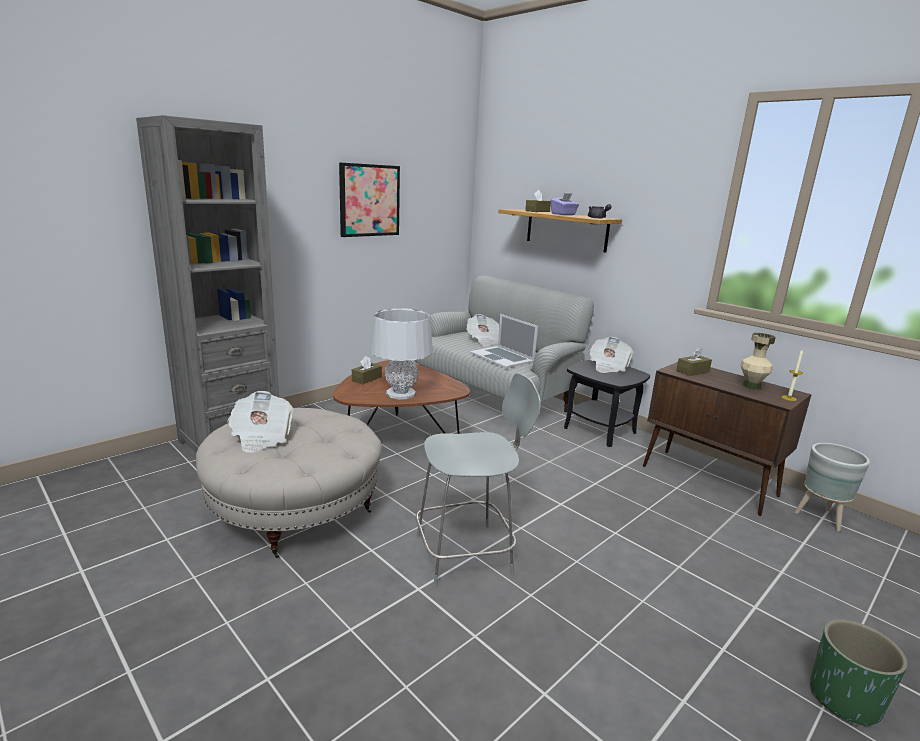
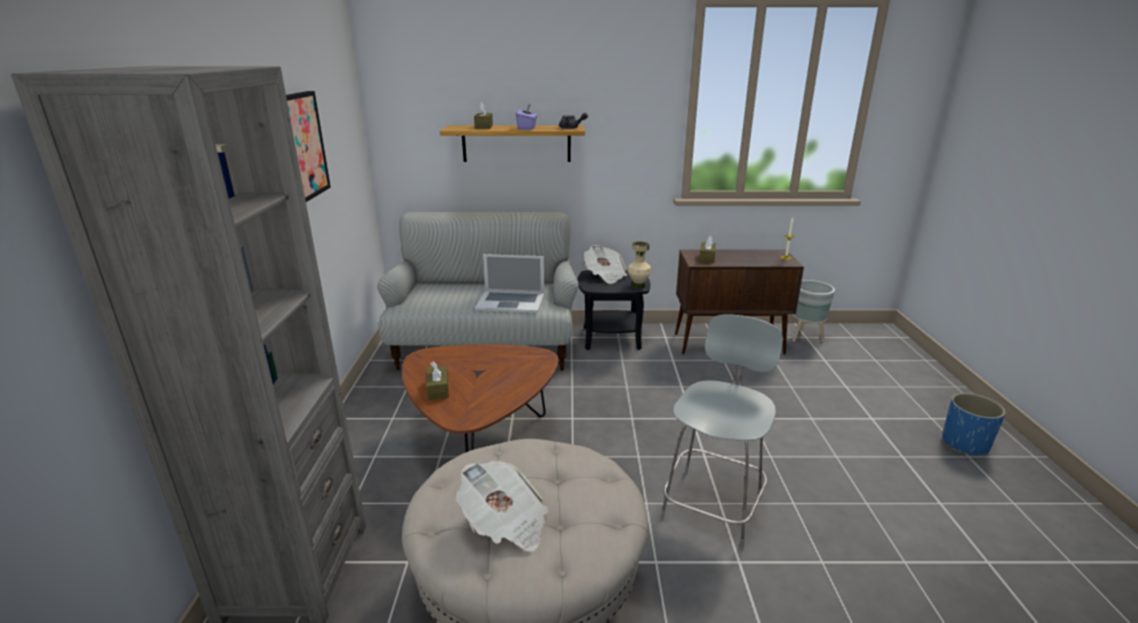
camera: 45 degrees left, 5 degrees up
(401, 394) = (507, 387): grey table lamp -> none
(484, 340) = (456, 289): newspaper -> none
(752, 386) = (755, 256): beige vase -> beige vase (638, 286)
(844, 699) = (964, 444): green planter -> blue planter

